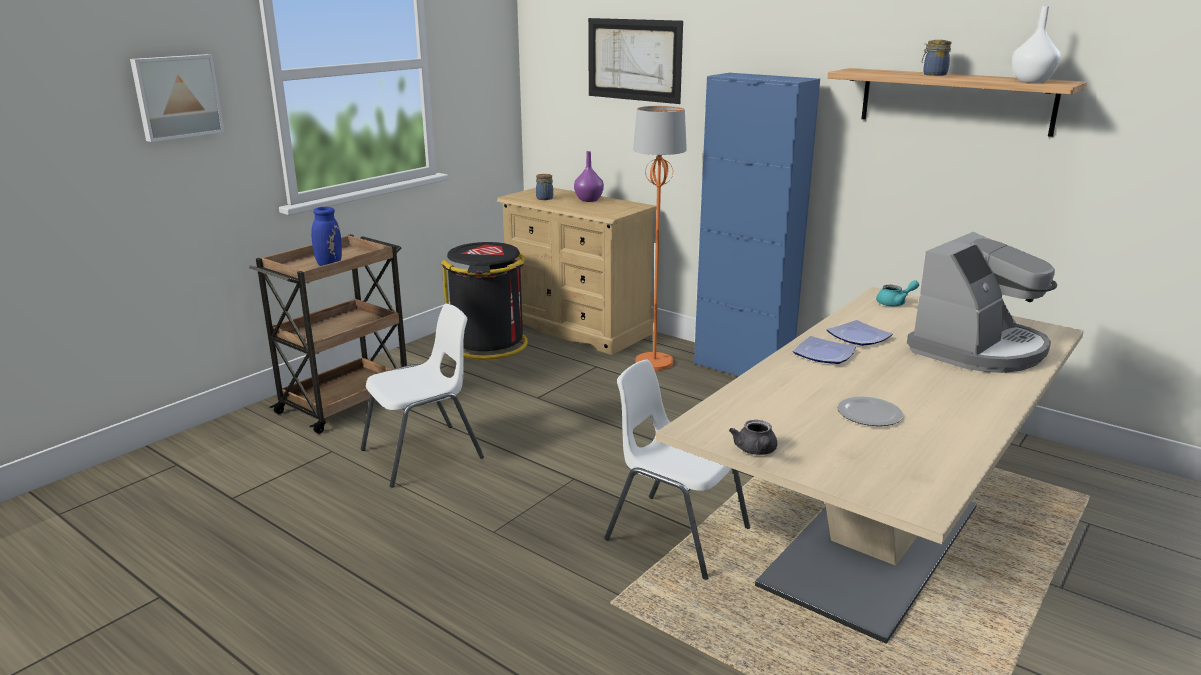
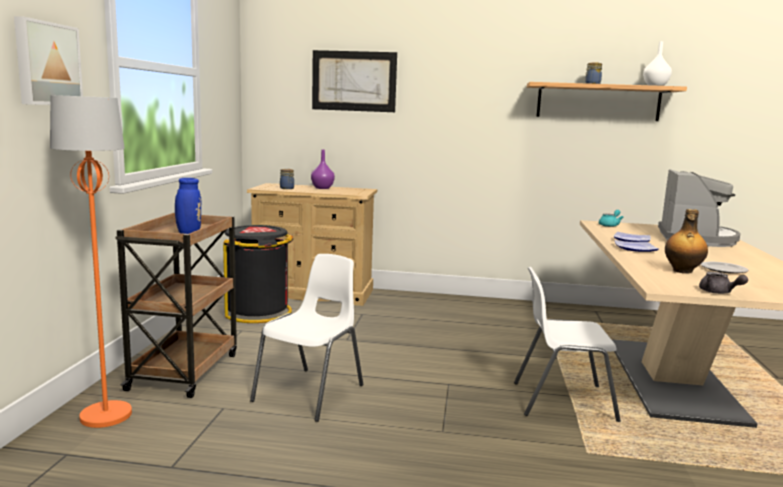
camera: 30 degrees left, 10 degrees down
(654, 362) = (399, 306): orange floor lamp -> orange floor lamp (106, 415)
(742, 368) = (460, 301): blue cabinet -> none
(794, 406) = (682, 271): none -> bottle

